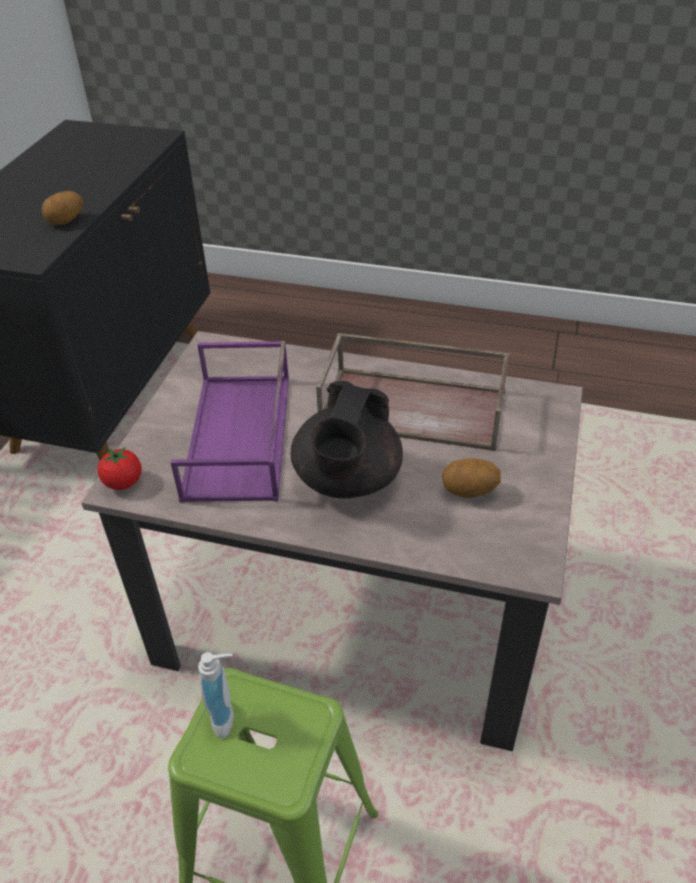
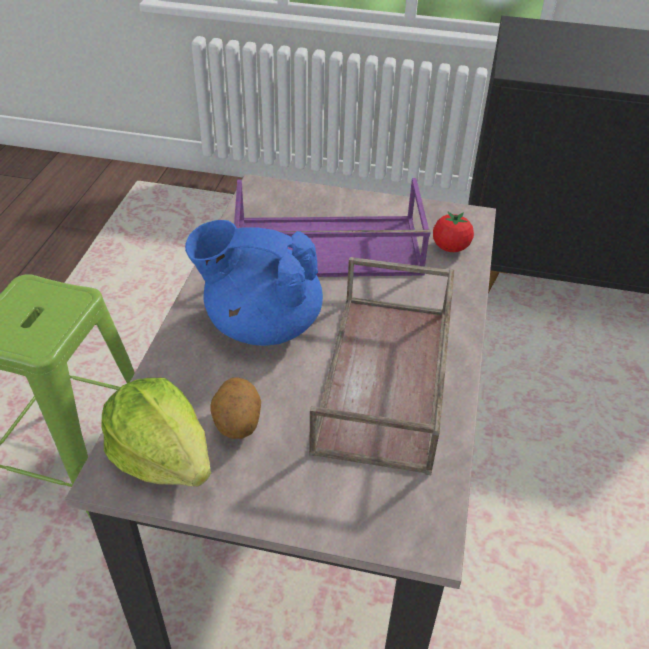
camera: 85 degrees right, 0 degrees up
(66, 221) = (594, 76): potato -> none
(123, 482) = (265, 190): tomato -> tomato (450, 247)
(227, 716) = (54, 298): soap dispenser -> none
(347, 480) = (261, 323): black teapot -> blue teapot
(508, 536) = (162, 456): none -> lettuce

